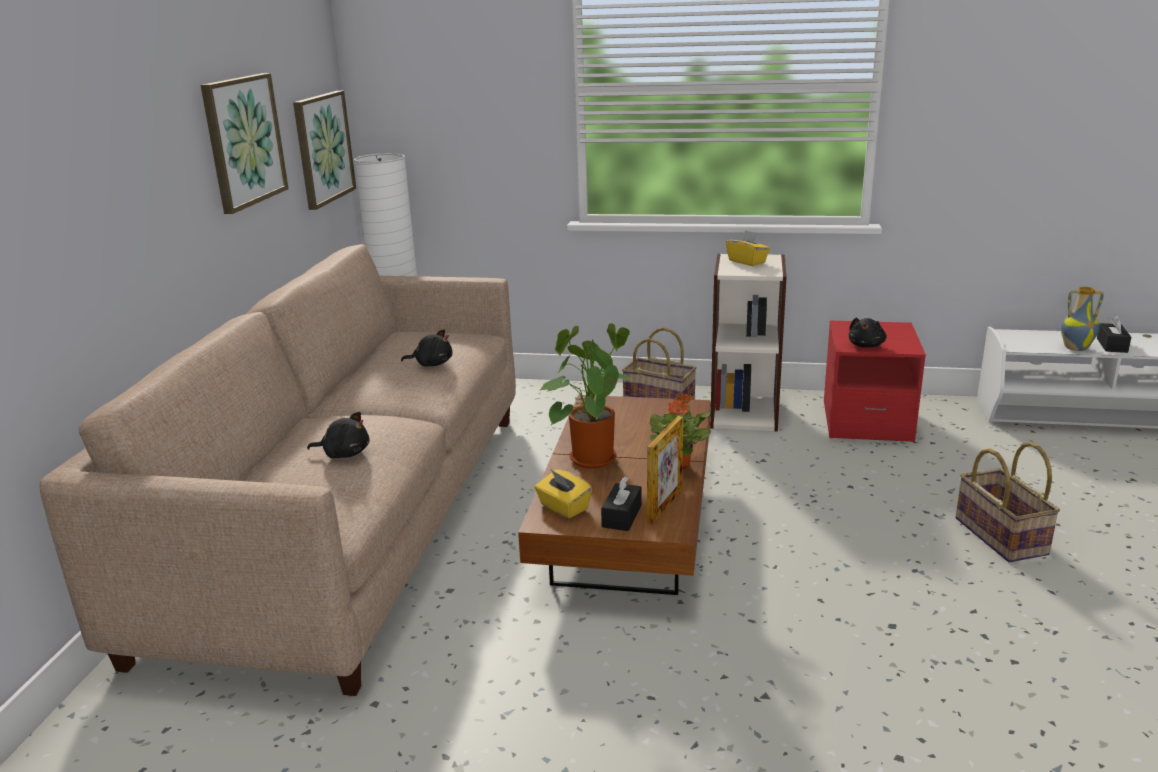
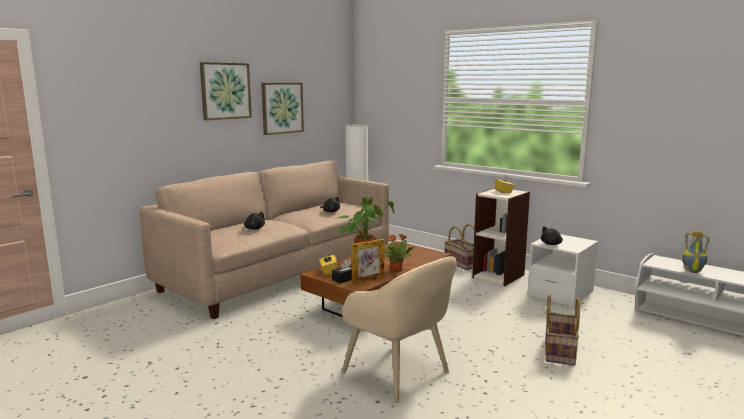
camera: 30 degrees right, 10 degrees down
(323, 148) = (334, 119): picture -> picture (225, 91)
(852, 679) = (397, 373): none -> beige armchair
(866, 422) = (560, 293): red nightstand -> white nightstand
(1112, 345) = (721, 274): black tissue box -> none

